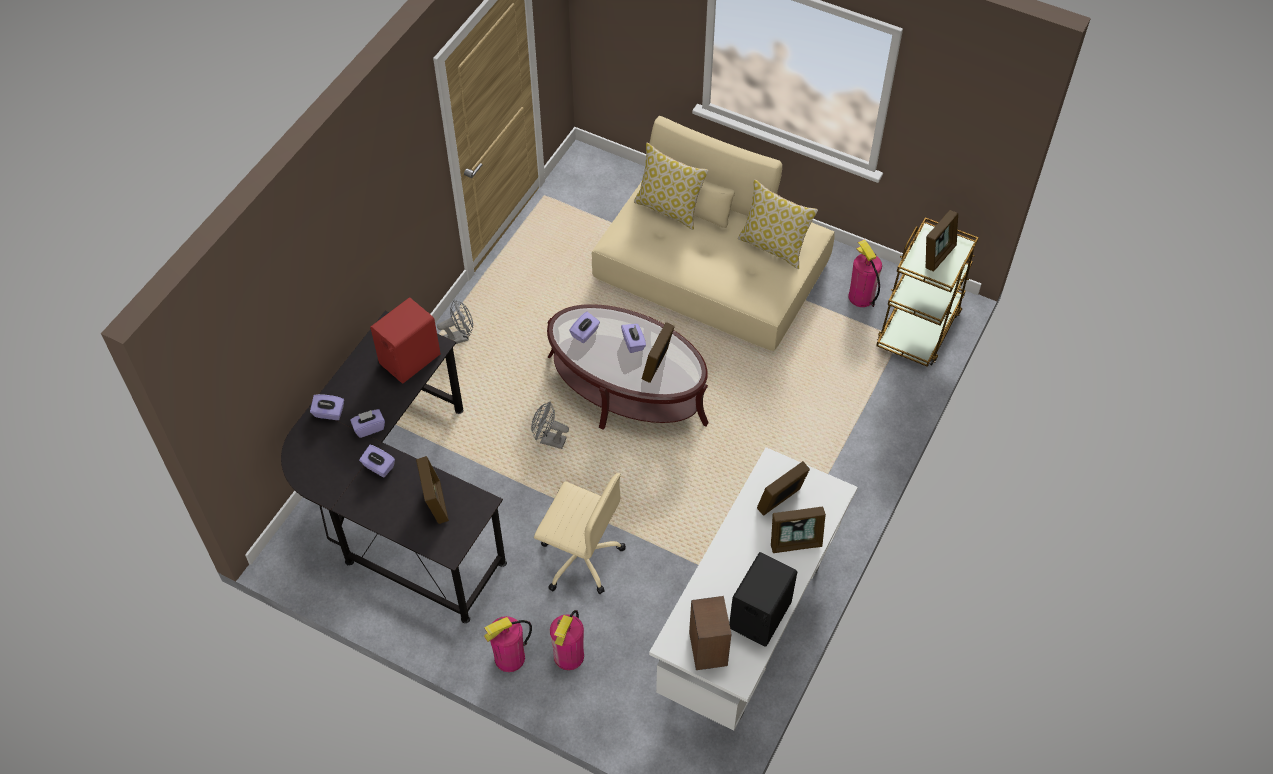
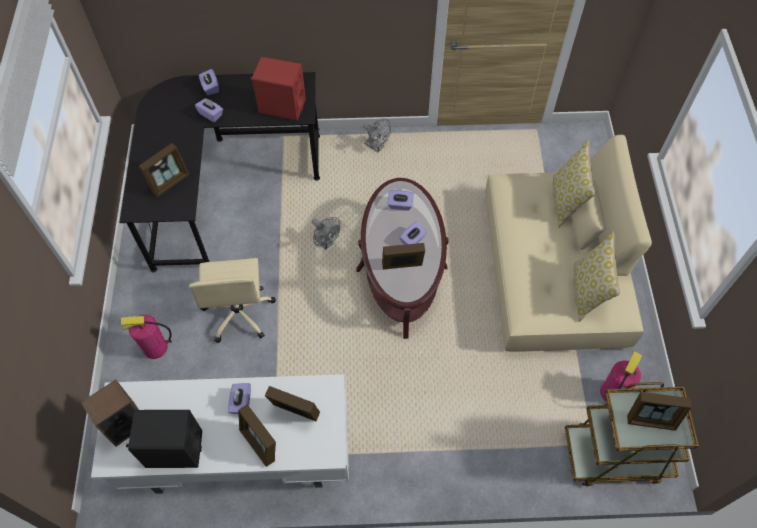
camera: 60 degrees right, 5 degrees up
(378, 467) = (182, 136): purple tissue box -> purple tissue box (241, 402)
(509, 658) = (136, 311): fire extinguisher -> none
(549, 440) = (326, 243): grey fan -> grey fan turned 150 degrees clockwise

